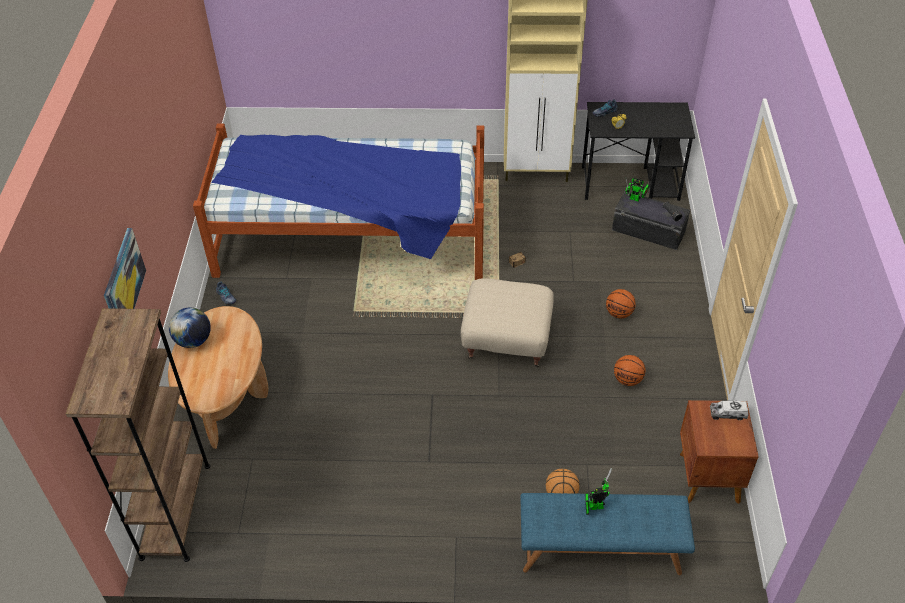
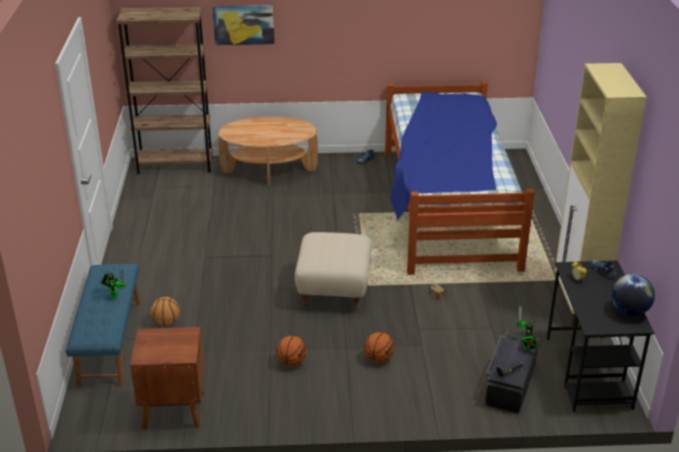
camera: 85 degrees right, 15 degrees down
(193, 340) = (281, 121): globe -> globe (629, 311)
(728, 414) = (181, 349): toy truck -> none

